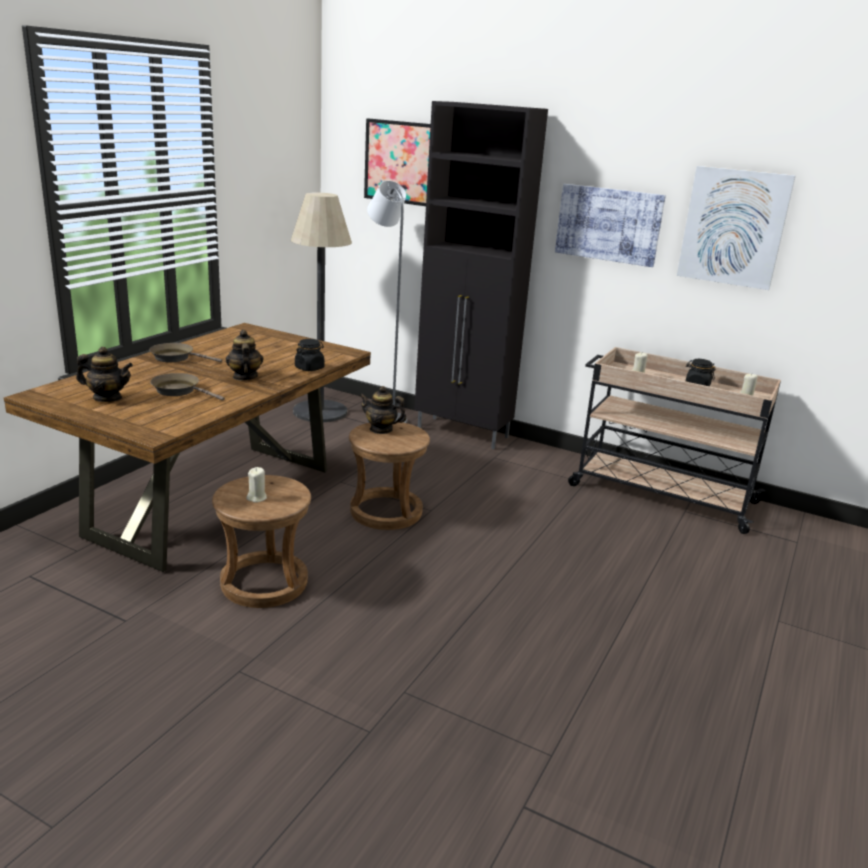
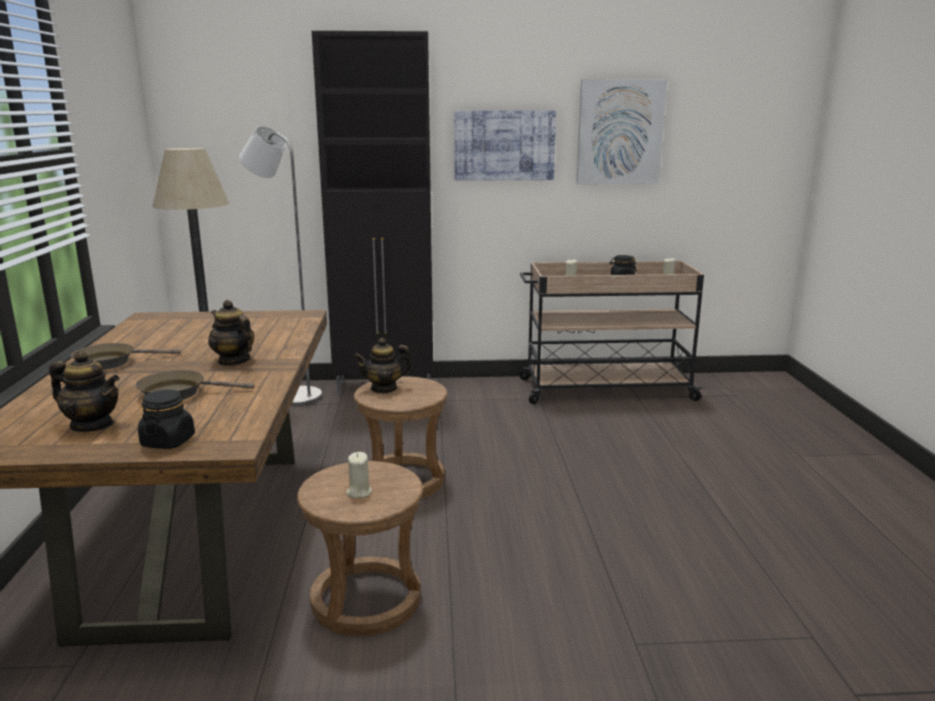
camera: 30 degrees left, 5 degrees down
(107, 398) = (92, 425): teapot -> teapot turned 45 degrees clockwise
(309, 368) = (291, 336): black jar -> black jar (168, 441)
(400, 162) = (258, 108): picture -> none

